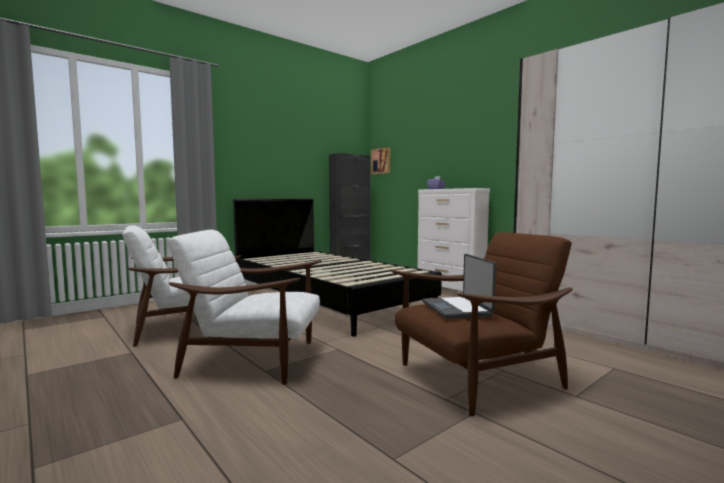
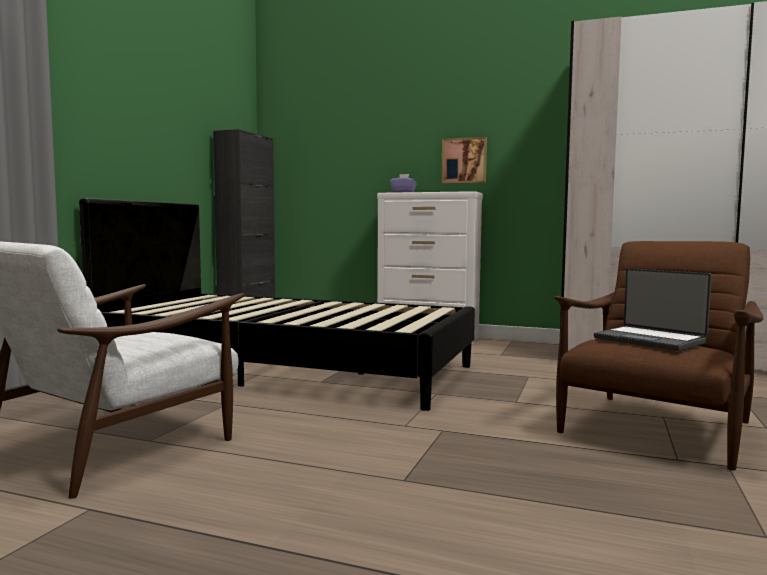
camera: 30 degrees left, 0 degrees up
(254, 359) = (353, 468): white armchair -> none
(381, 161) = (287, 148): picture -> picture (464, 160)

